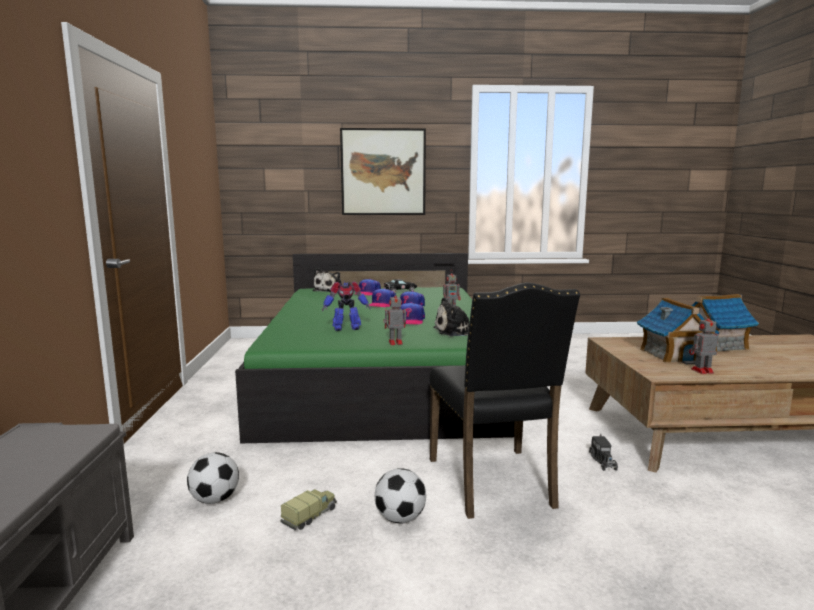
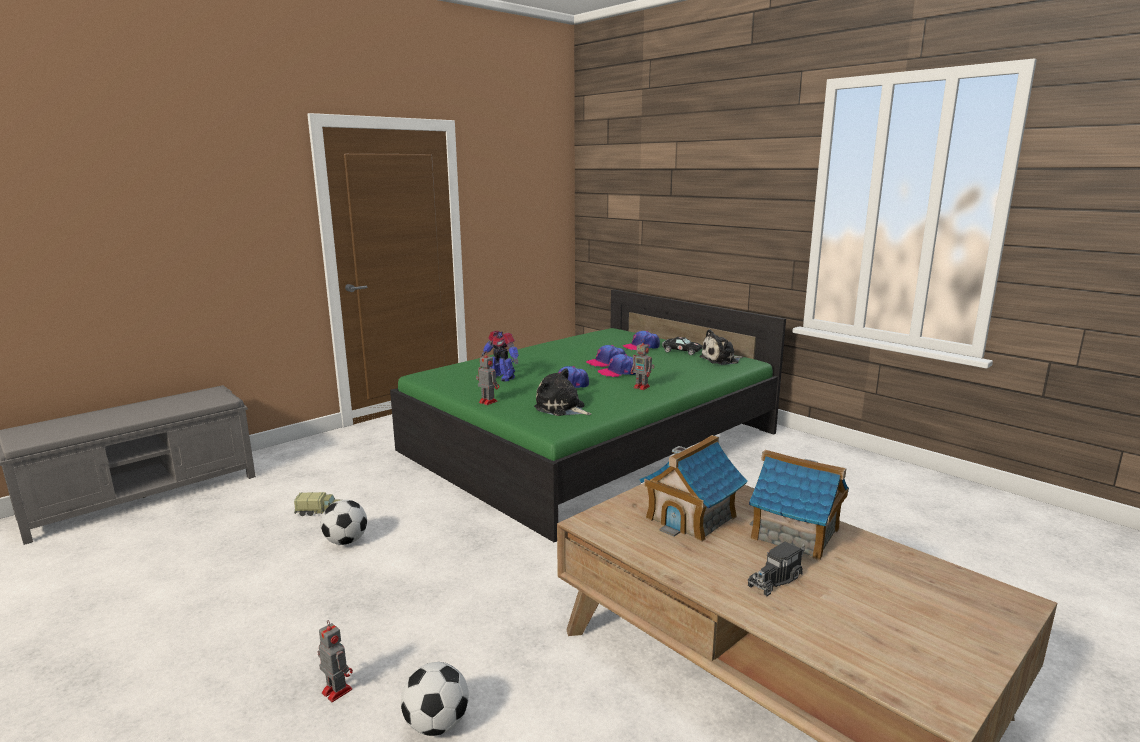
camera: 50 degrees right, 5 degrees up
(215, 499) = (313, 477): football -> football (437, 724)
(330, 290) = (621, 336): plush toy -> plush toy (721, 360)
(383, 172) = (712, 202): picture -> none
(493, 483) = (441, 558): black chair -> none
(602, 460) = (556, 598): toy truck -> toy truck (776, 579)
(701, 371) = (643, 542): toy robot -> toy robot (336, 690)

